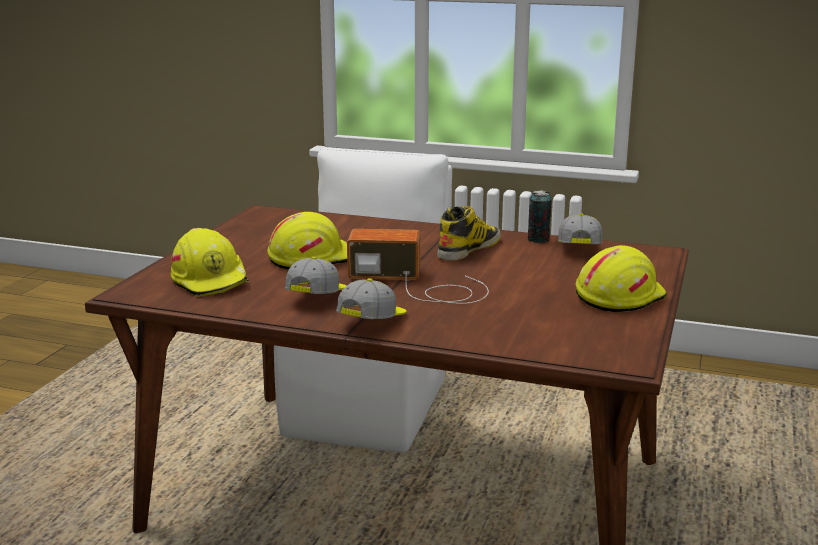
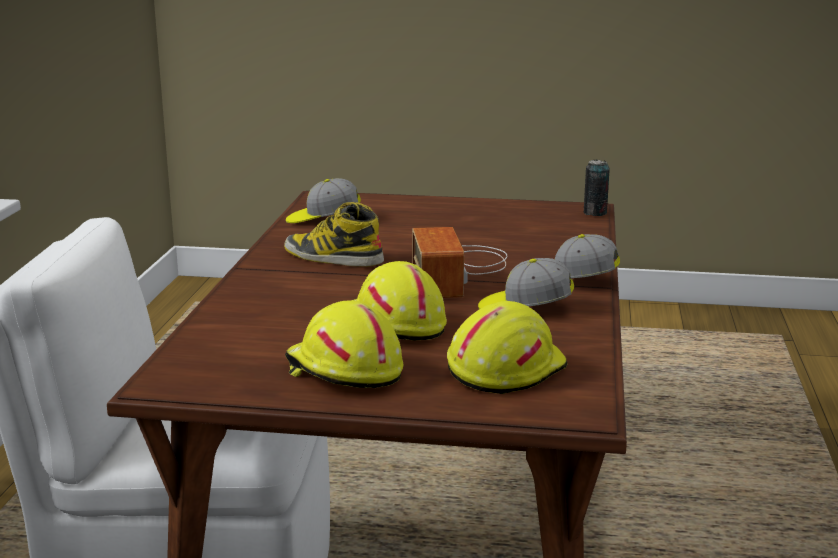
camera: 100 degrees left, 0 degrees up
(538, 240) = (293, 233): can -> can (595, 213)
(618, 296) = (452, 209): yellow hard hat -> yellow hard hat (343, 371)

